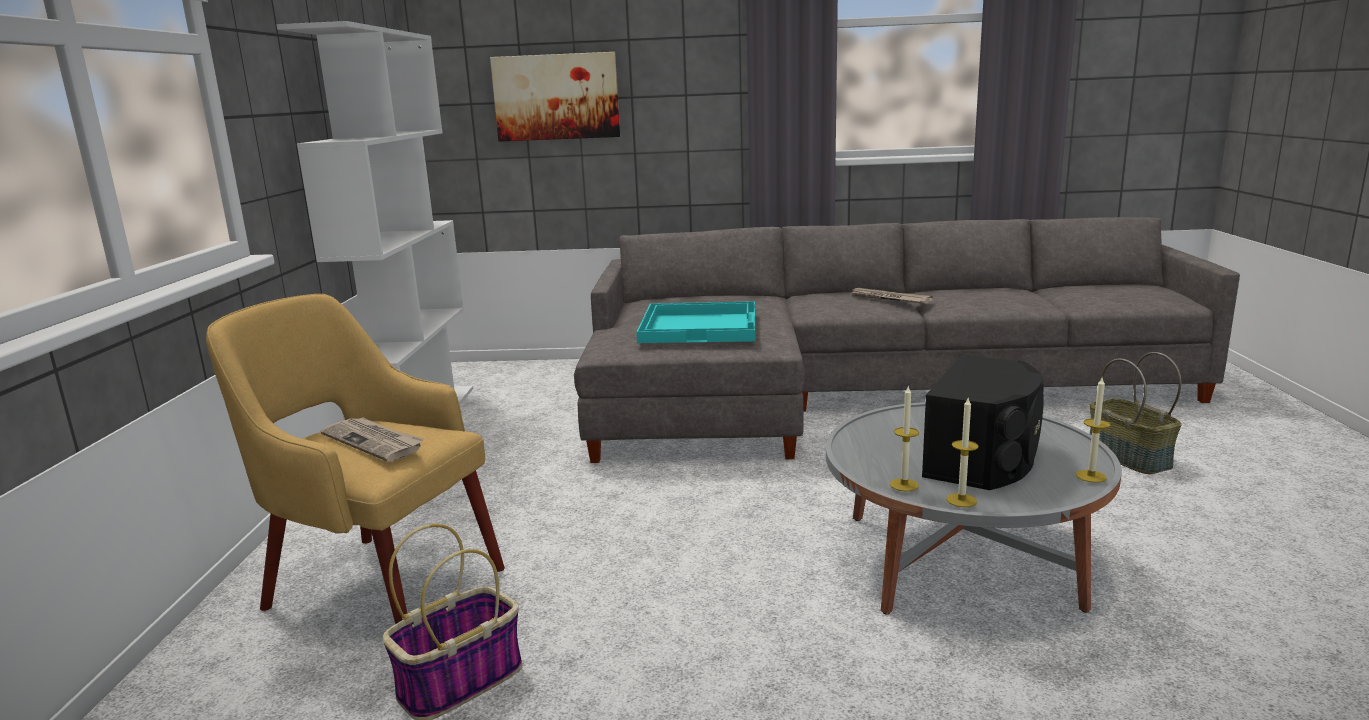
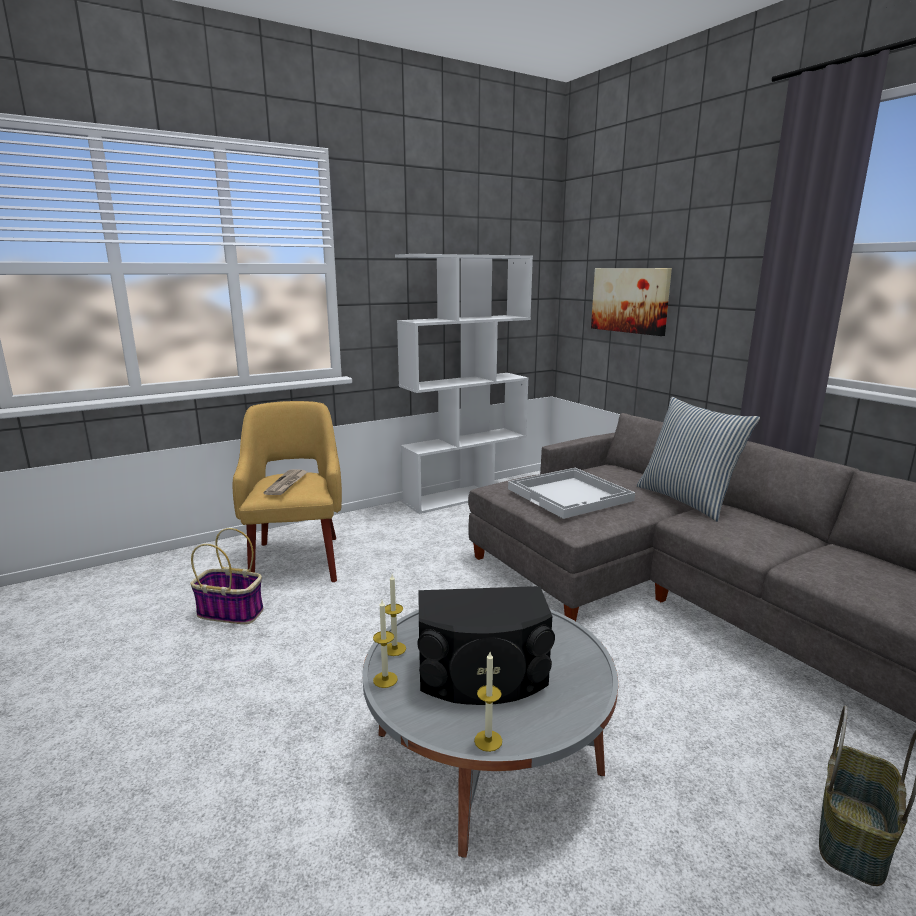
camera: 55 degrees right, 0 degrees up
(700, 326) = (570, 495): turquoise tray -> white tray
(778, 299) = (687, 500): none -> pillow
(889, 298) = (770, 537): newspaper -> none

